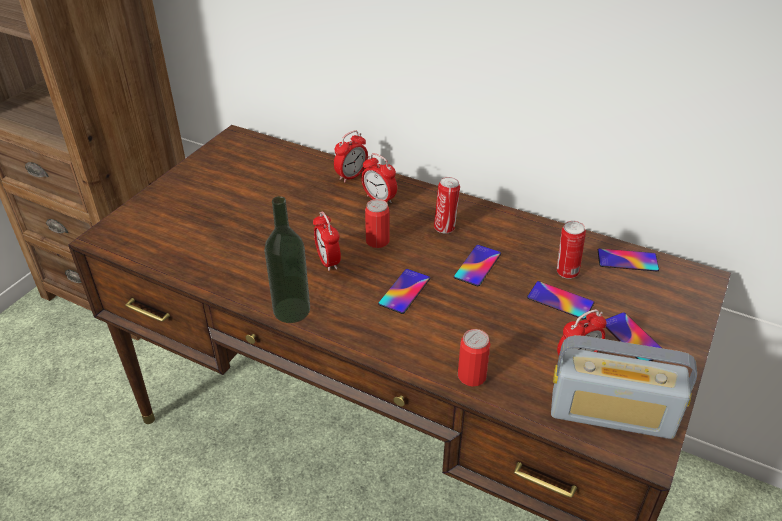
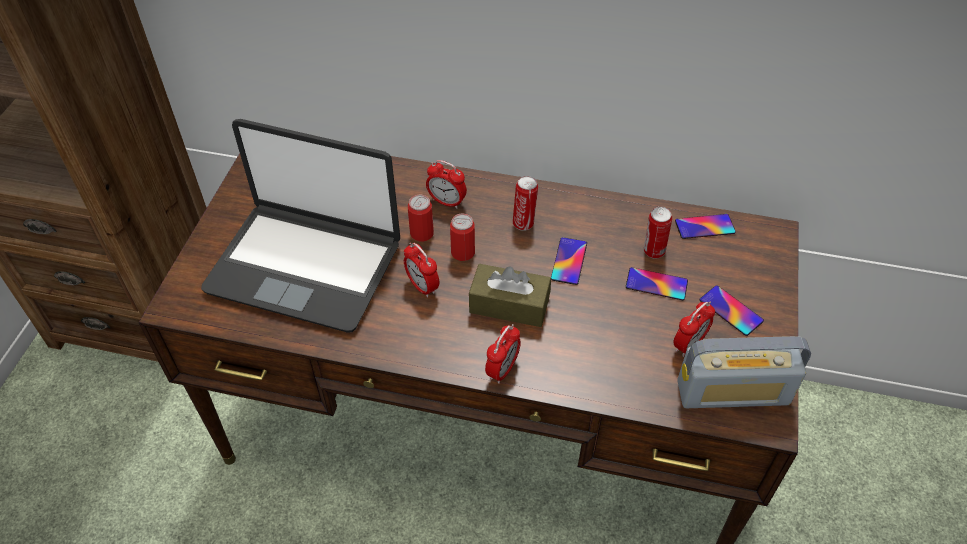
camera: 15 degrees left, 10 degrees up
(230, 227) = (305, 266): none -> laptop
(291, 310) = (407, 349): bottle -> none
(351, 176) = (407, 178): alarm clock -> alarm clock (502, 369)
(404, 291) = (509, 305): phone -> brown tissue box
(472, 376) = (601, 382): can -> can (422, 233)

